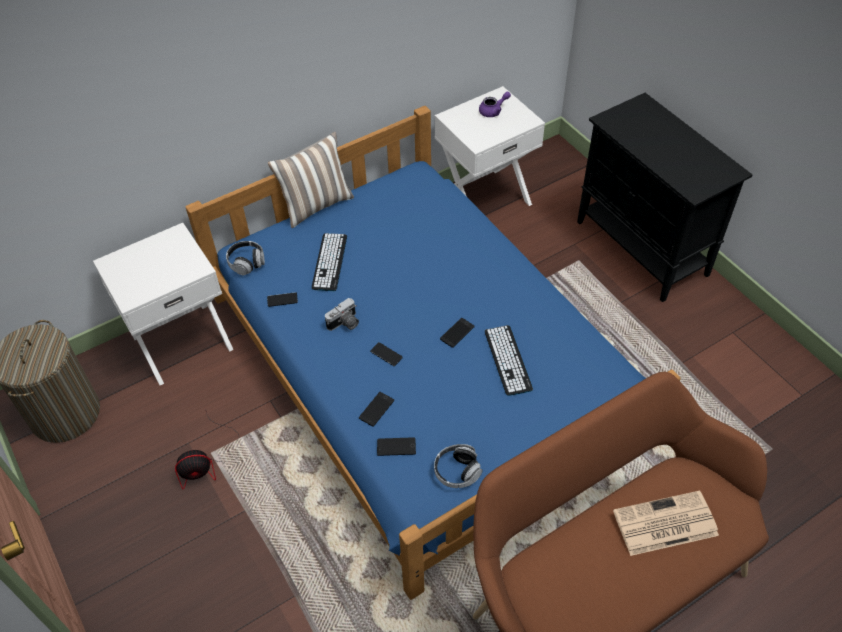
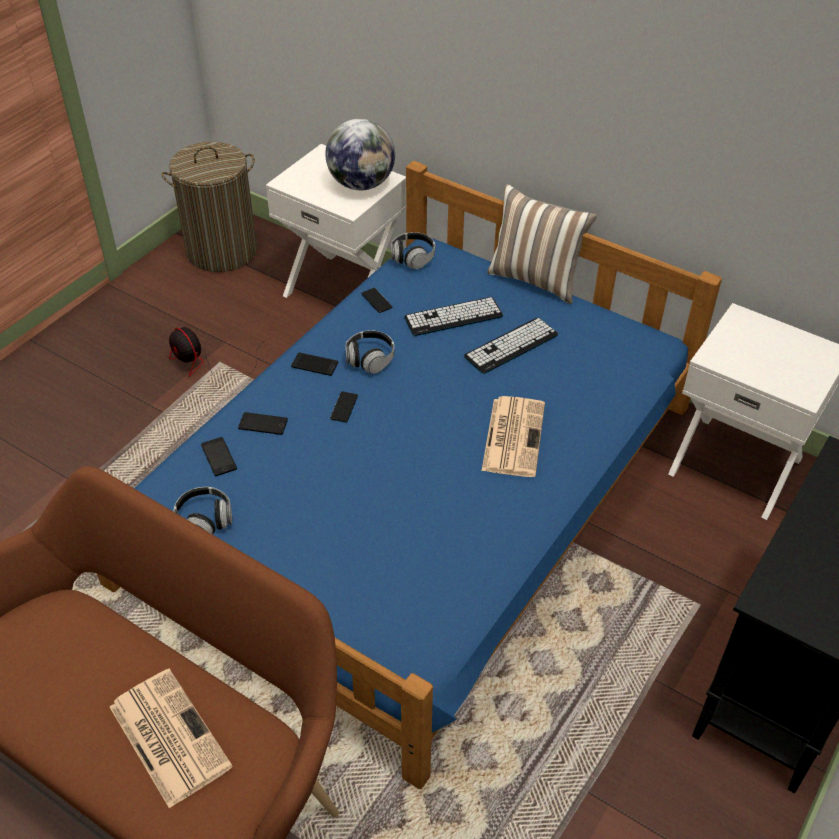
camera: 65 degrees right, 5 degrees down
(171, 251) = (361, 184): none -> globe
(344, 324) = (370, 359): camera -> headphones
(457, 333) = (410, 459): phone -> phone (314, 364)
(463, 271) = (513, 436): none -> newspaper
(493, 111) = (790, 354): purple teapot -> none
(508, 360) = (392, 521): keyboard -> keyboard (511, 346)

